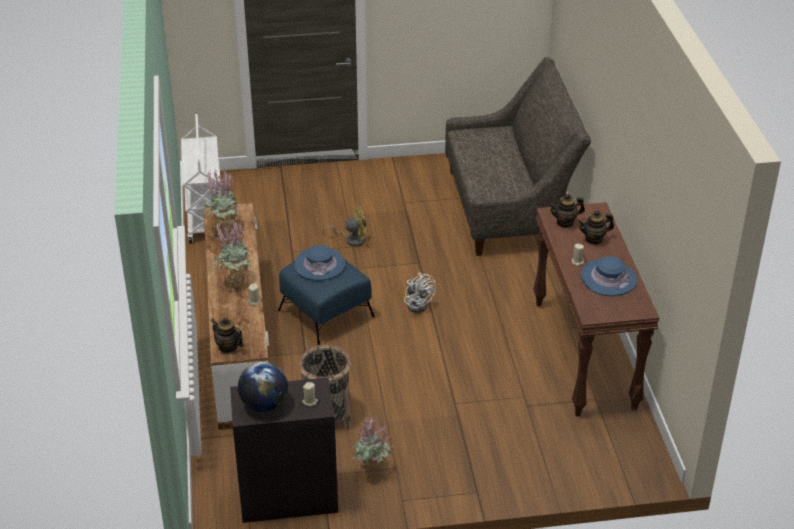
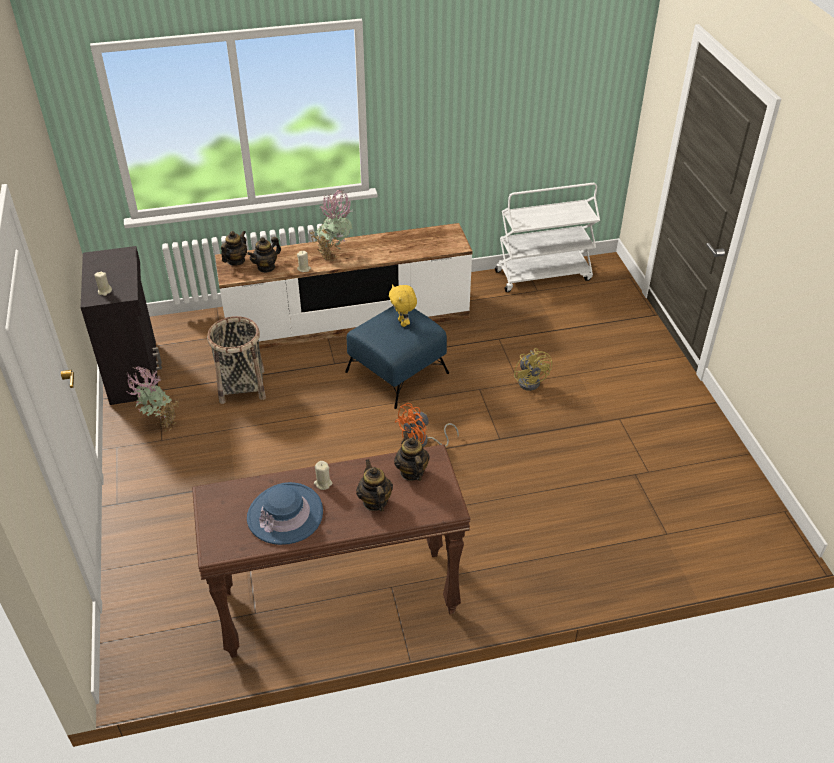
camera: 85 degrees right, 5 degrees up
(223, 230) = (418, 238): potted plant -> none
(244, 326) = (266, 267): none -> teapot
(264, 405) = (106, 266): globe -> none
(319, 265) = (403, 323): blue hat -> yellow plush toy
(418, 304) = (422, 442): white fan -> orange fan
(509, 208) = (641, 521): grey sofa -> none

